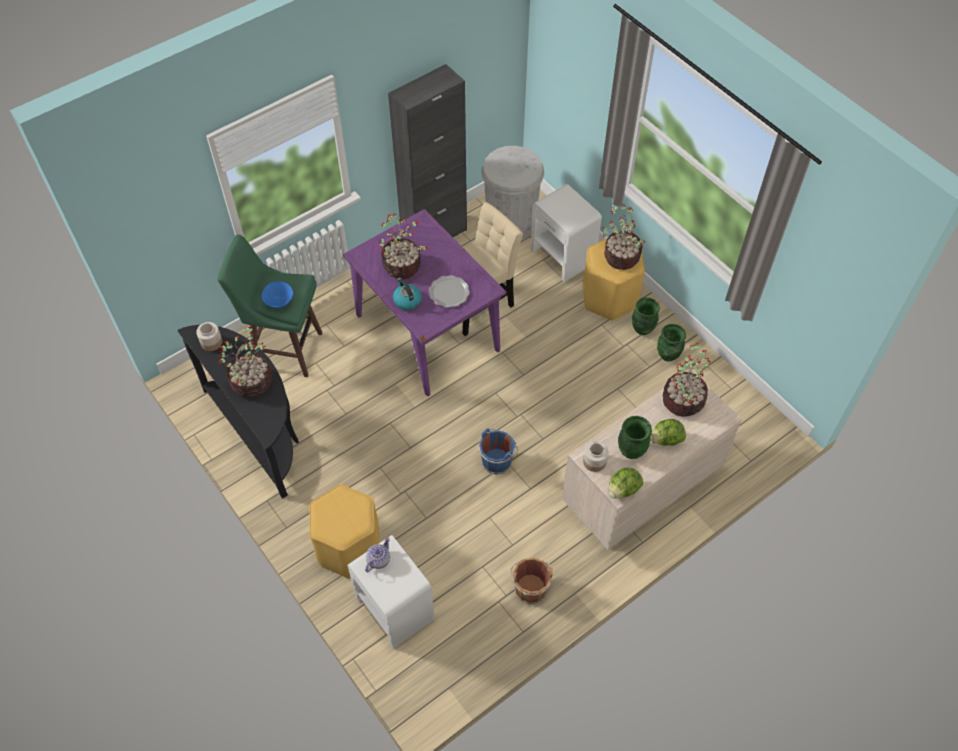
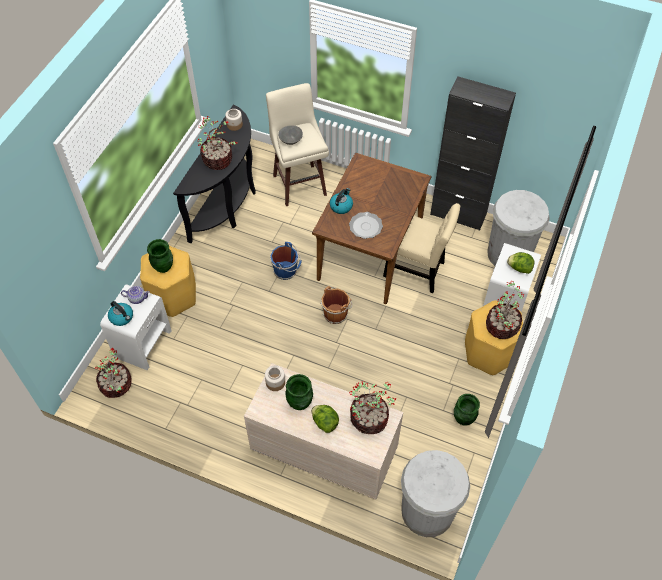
camera: 60 degrees right, 0 degrees up
(279, 301) = (291, 141): blue bowl -> grey bowl
(286, 349) = (299, 184): green stool -> beige stool
(395, 587) = (122, 317): none -> kettle
(403, 266) = (369, 189): potted plant -> potted plant (116, 386)
(428, 333) = (369, 253): purple dining table -> brown dining table
(497, 460) = (291, 348): blue bucket -> blue bucket (286, 271)
(530, 587) = (201, 417): brown bucket -> brown bucket (336, 313)
(623, 489) = (262, 412): lettuce -> lettuce (519, 268)
(642, 329) = (476, 389): green vase -> green vase (163, 267)
(747, 434) = (427, 511): none -> white trash can

